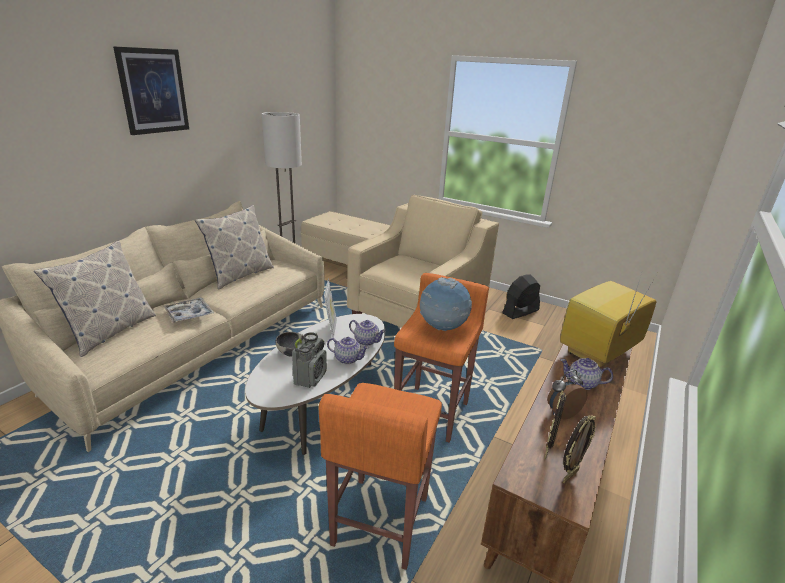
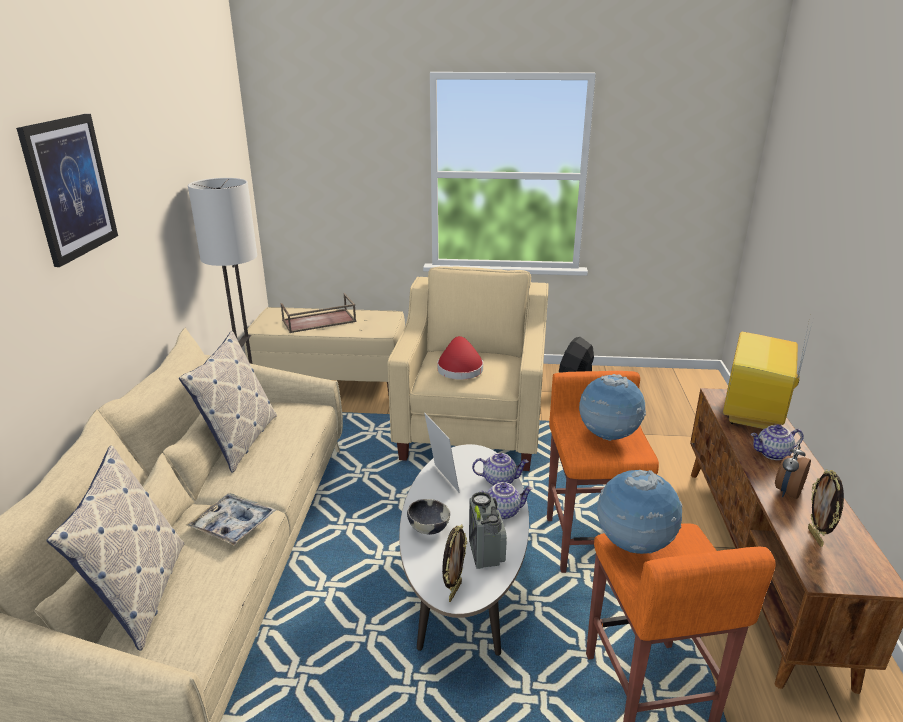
camera: 25 degrees left, 0 degrees up
(350, 224) = (318, 321): none -> brown tray
(374, 397) = (633, 546): none -> globe
(402, 267) = (459, 368): none -> red hat
(569, 475) = (854, 554): picture frame -> picture frame (454, 591)

